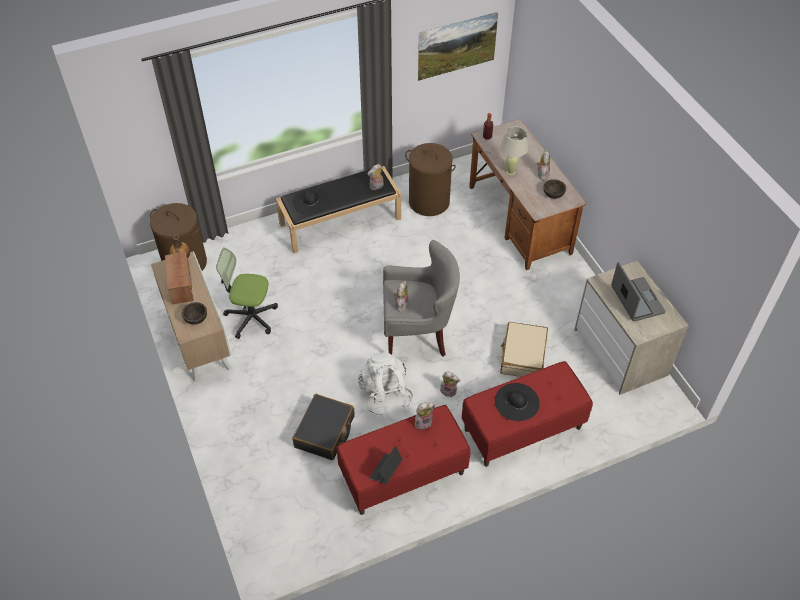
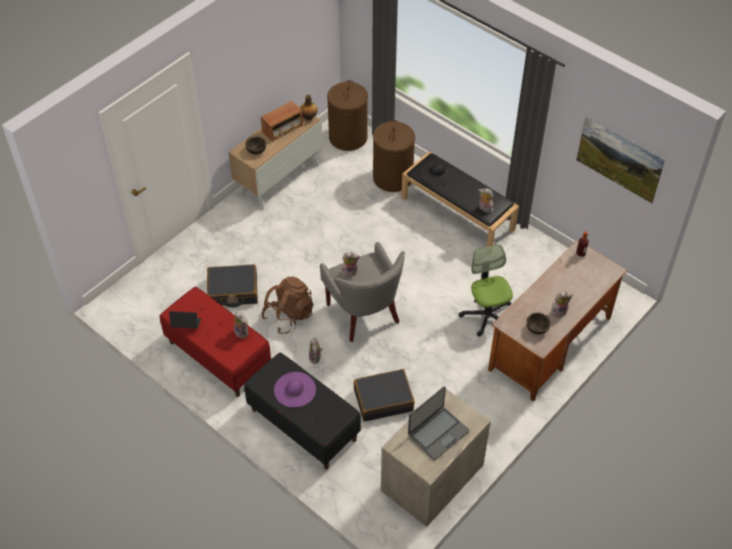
camera: 65 degrees right, 0 degrees up
(251, 317) = (318, 200): office chair -> office chair (487, 315)
(385, 394) = (288, 316): white backpack -> brown backpack
(429, 202) = (524, 266): brown laundry basket -> brown laundry basket (392, 178)
(510, 172) = (544, 286): beige table lamp -> none
(517, 402) = (295, 390): black hat -> purple hat
(522, 356) = (383, 400): beige suitcase -> black suitcase
(522, 429) = (303, 425): red bench -> black bench

